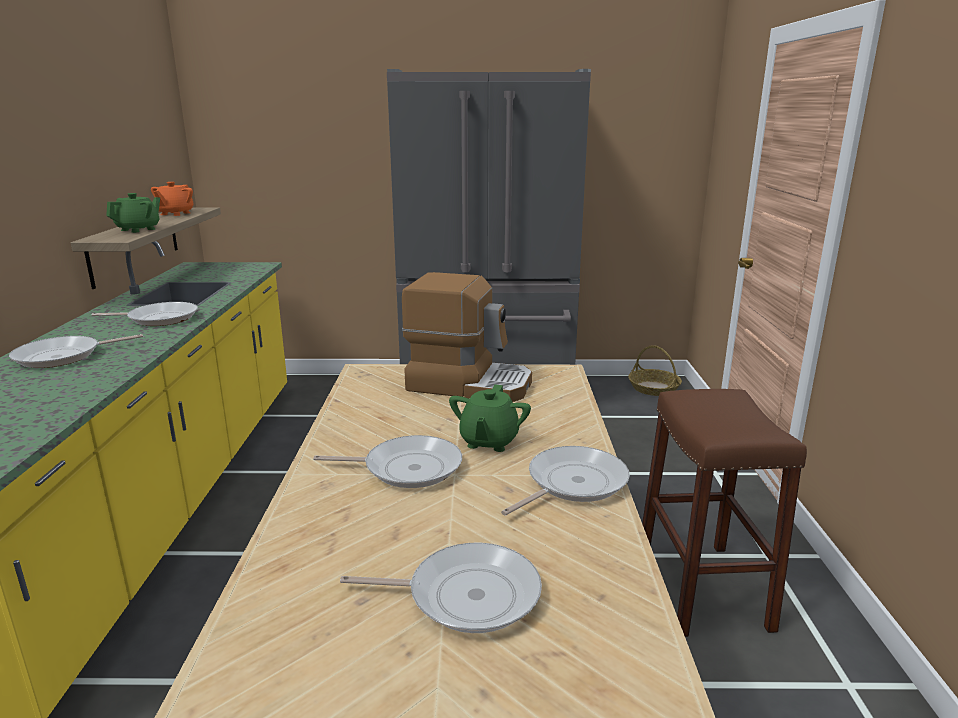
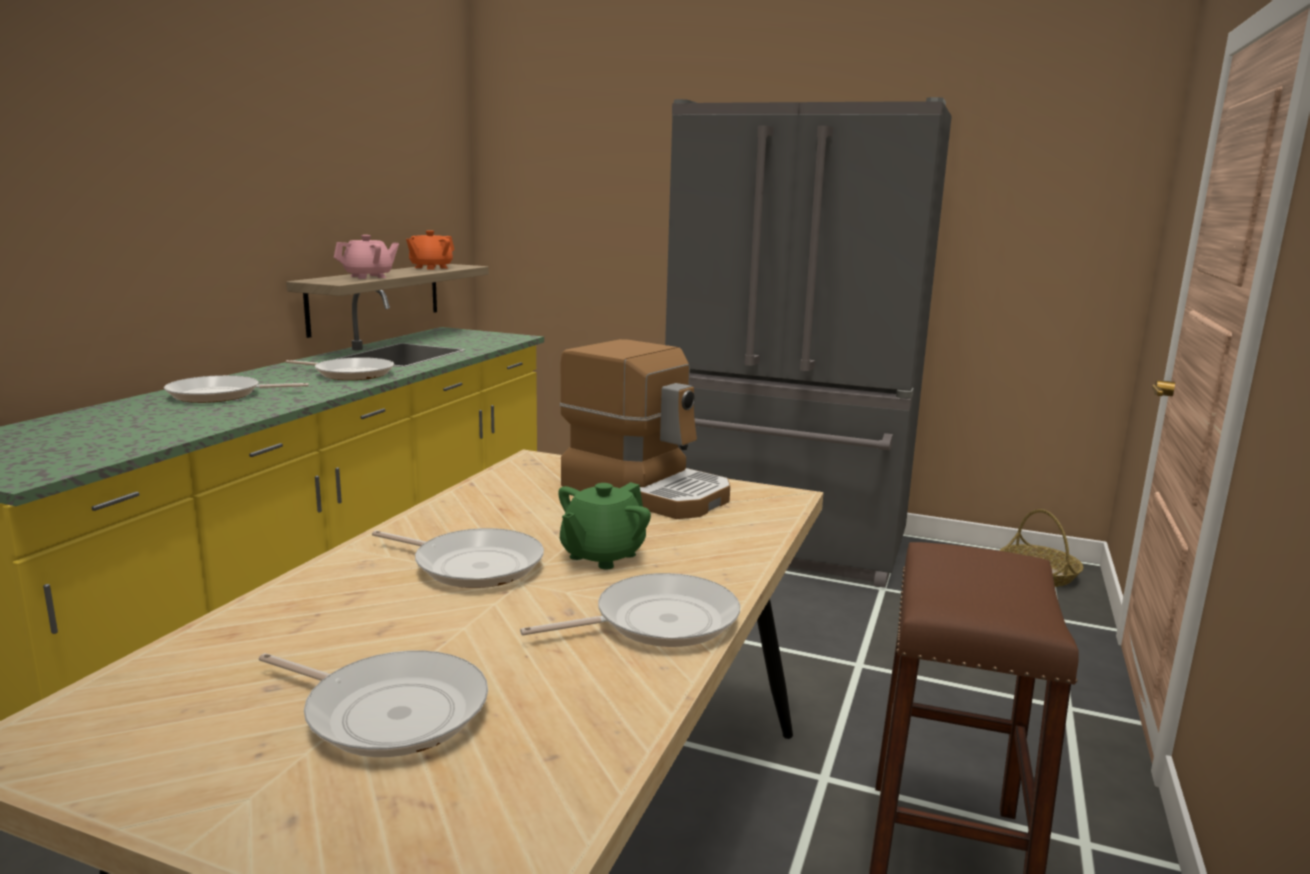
camera: 20 degrees right, 5 degrees down
(139, 229) = (369, 277): green teapot -> pink teapot

